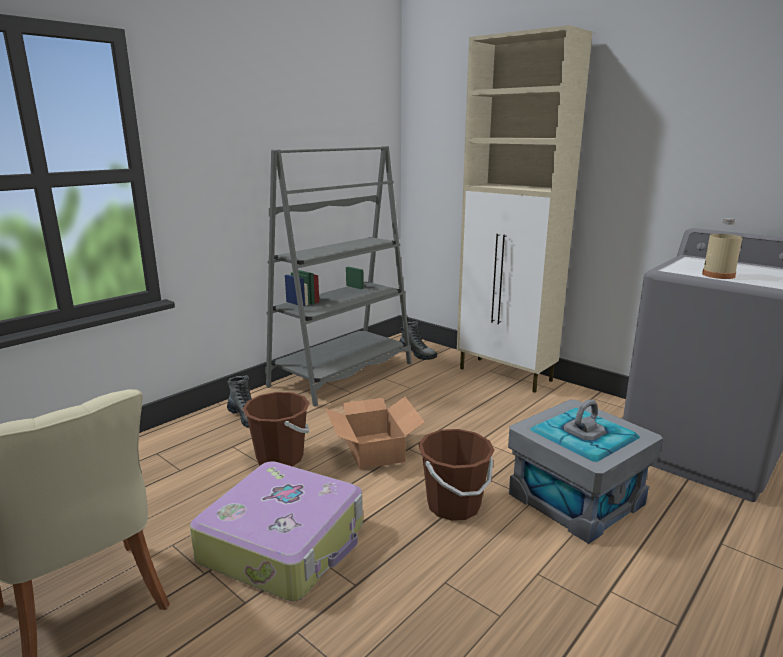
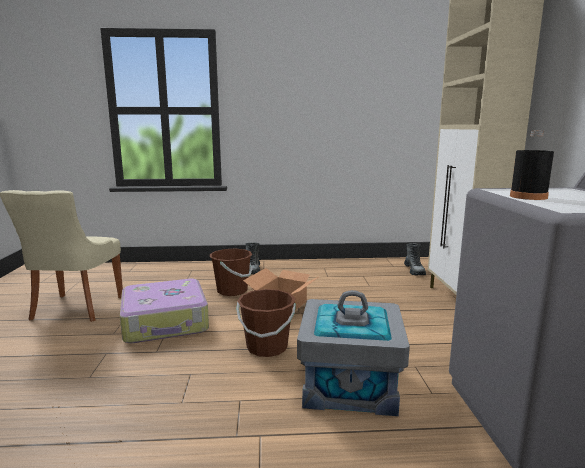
camera: 45 degrees right, 5 degrees down
(342, 375) = (341, 267): grey bookcase -> none
(718, 275) = (528, 197): beige bottle -> black bottle

